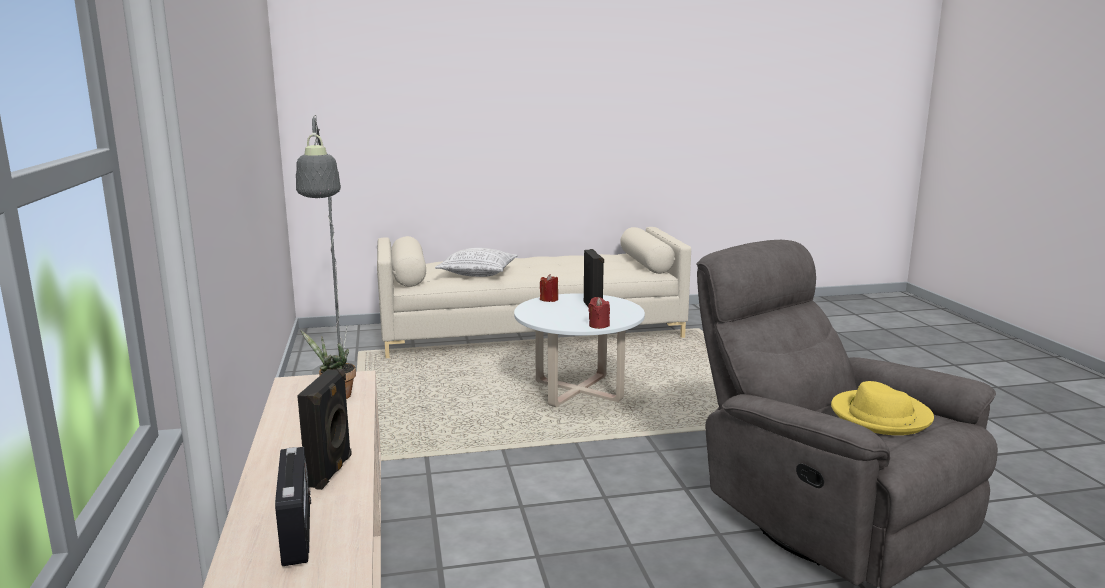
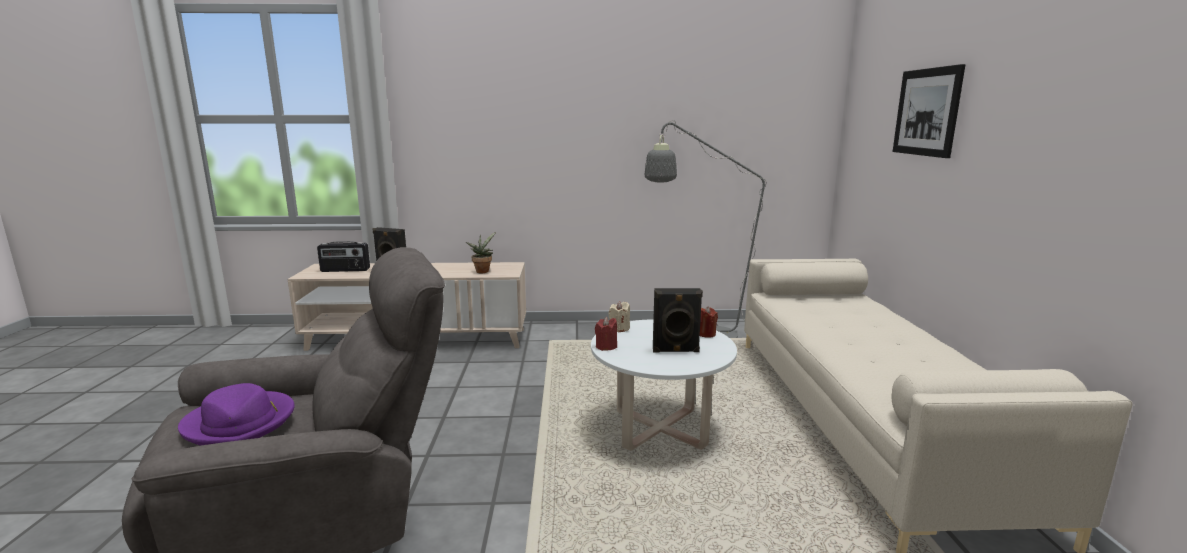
camera: 100 degrees right, 0 degrees up
(441, 96) = (926, 112): none -> picture
(478, 273) = (826, 315): pillow -> none
(550, 323) = (619, 329): none -> beige candle
(880, 416) = (241, 422): yellow hat -> purple hat

